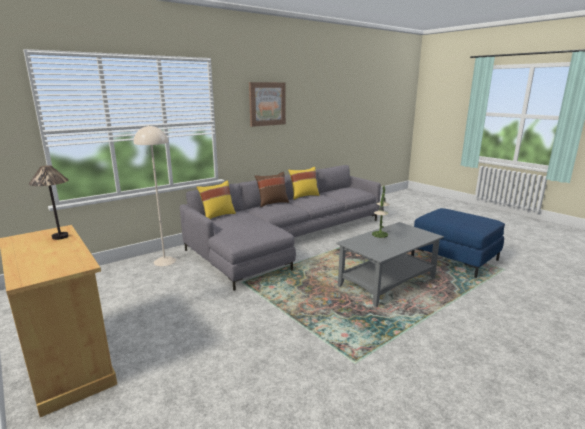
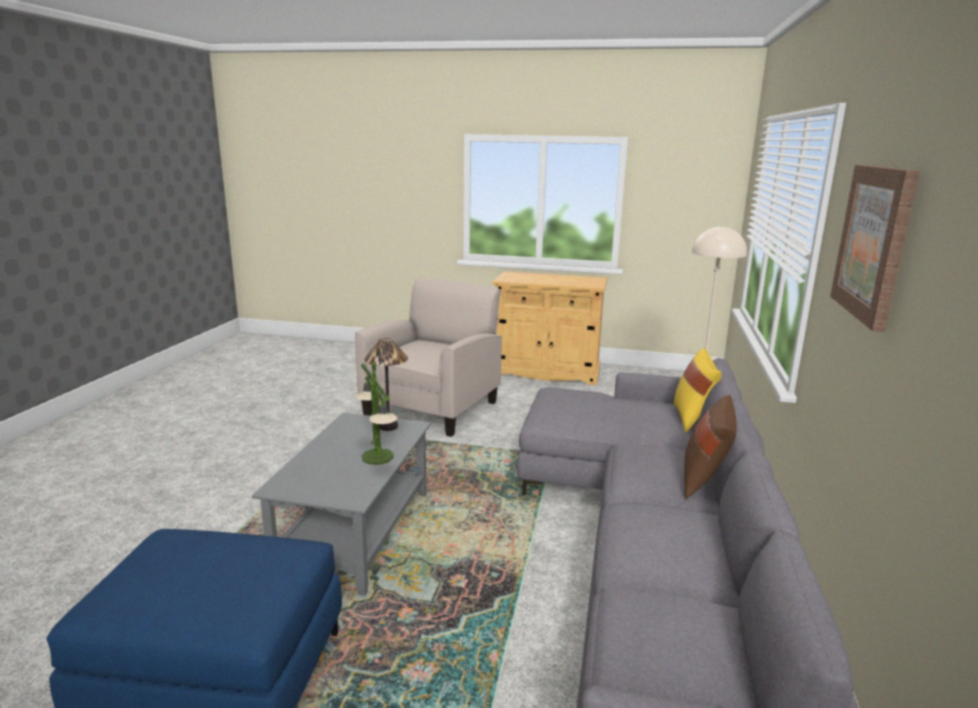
camera: 140 degrees right, 0 degrees up
(60, 236) = (576, 283): table lamp -> table lamp (388, 427)
(248, 356) = (432, 408): none -> beige armchair
(303, 196) = (716, 542): yellow pillow -> none

